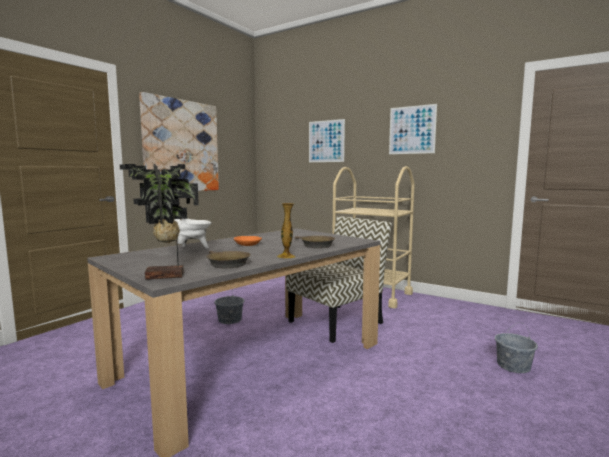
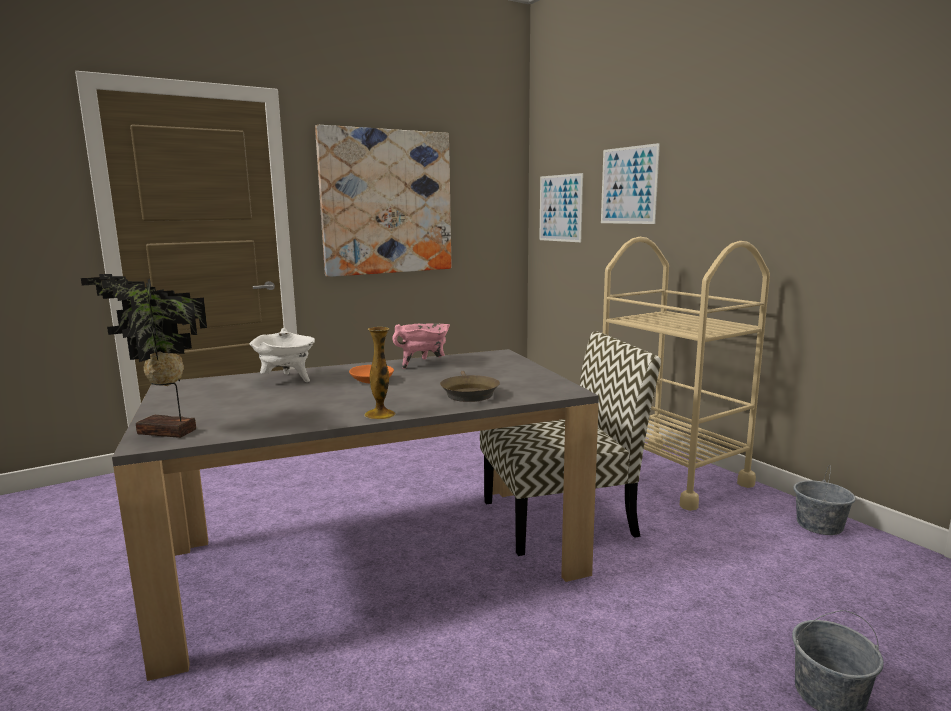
camera: 25 degrees right, 5 degrees up
(226, 263) = (277, 418): brown frying pan -> none
(230, 320) = (404, 482): grey bucket -> grey bucket (819, 525)
(262, 236) = (423, 364): none -> pink cooking pot
(412, 130) = (777, 163): picture -> picture (560, 208)

